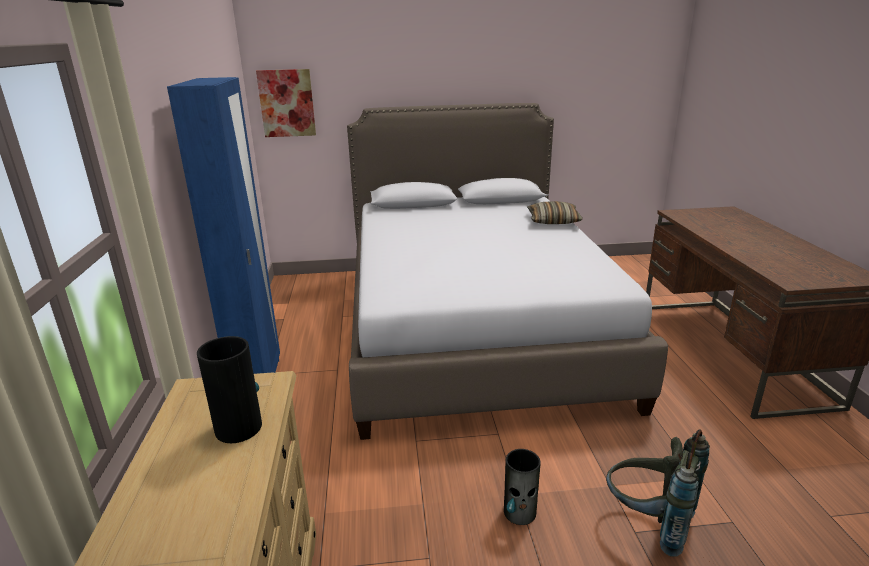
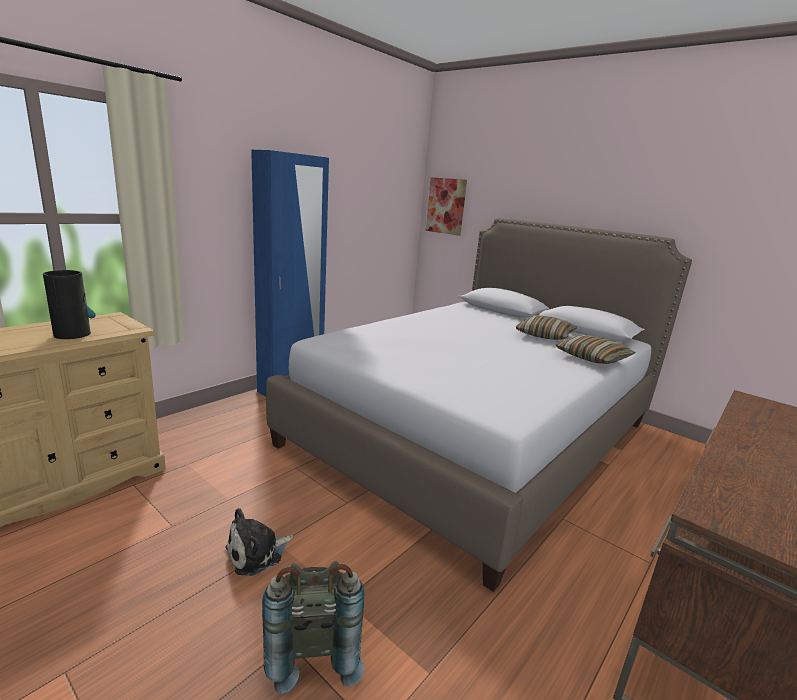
camera: 45 degrees right, 5 degrees down
(492, 215) = (544, 335): none -> pillow
(520, 512) = (257, 553): vase -> plush toy

